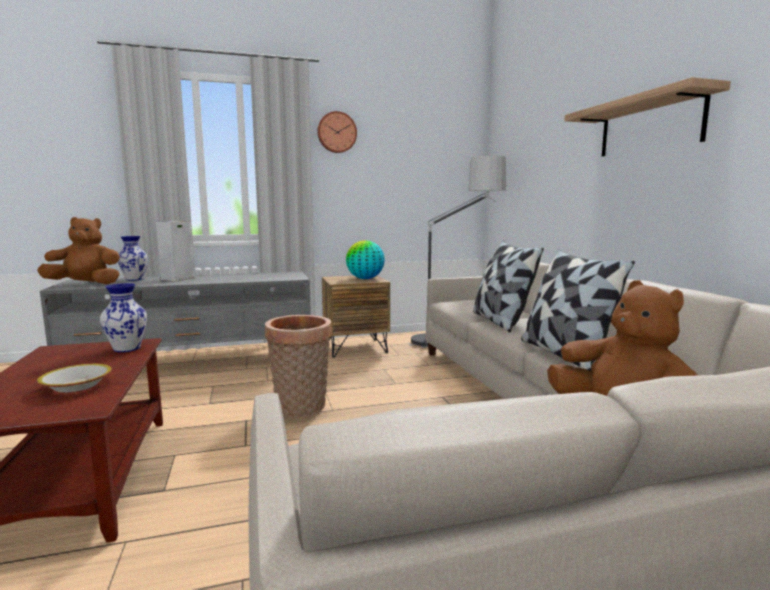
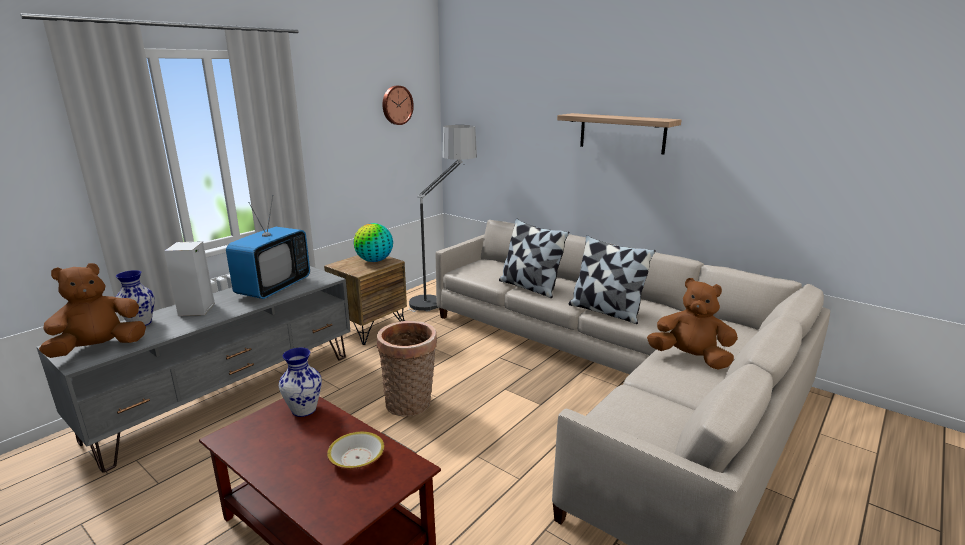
camera: 35 degrees left, 10 degrees up
(249, 277) = (274, 288): none -> television
(336, 132) = (315, 107): wall clock -> wall clock (396, 105)

